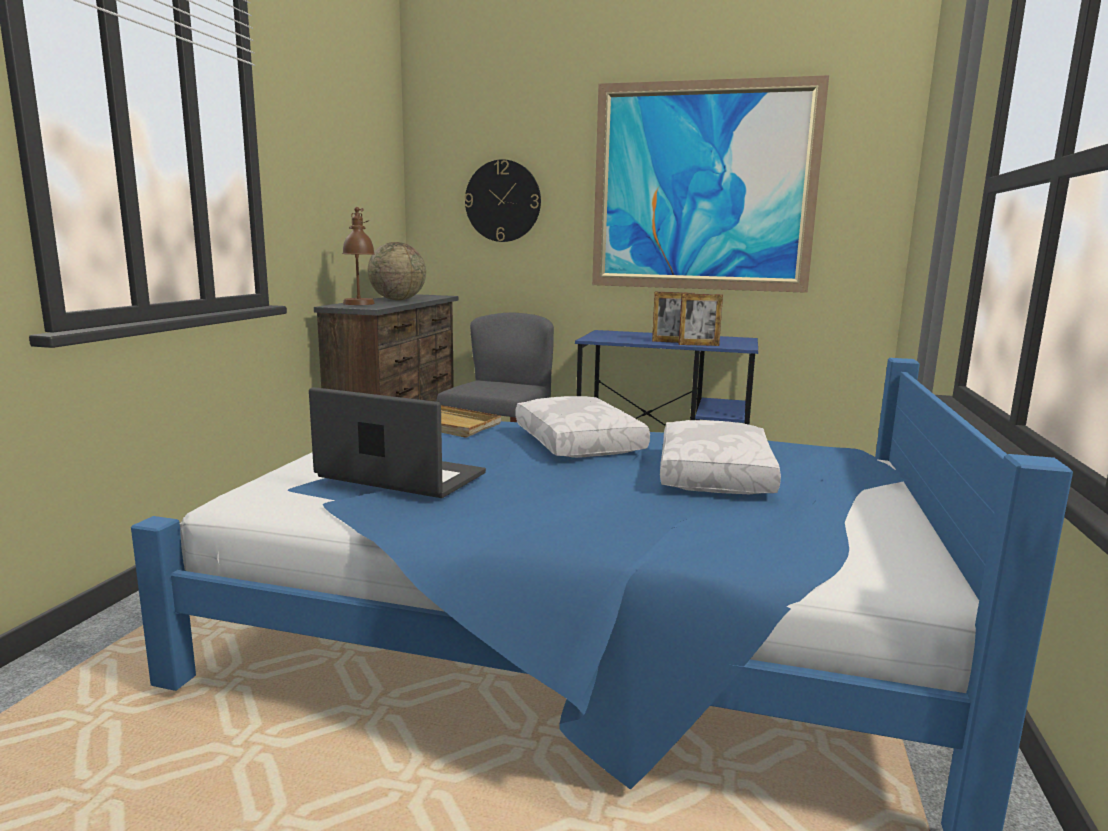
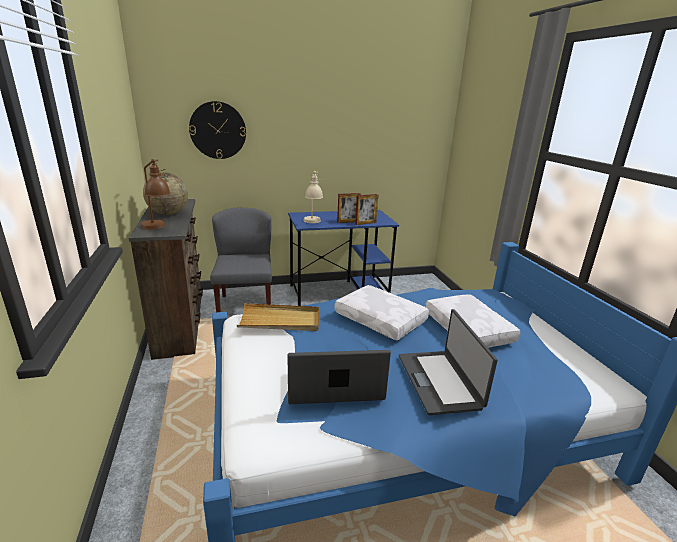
camera: 30 degrees left, 10 degrees up
(555, 501) = (439, 381): none -> laptop
(611, 338) = (313, 223): none -> beige table lamp
(702, 187) = (348, 124): picture -> none

